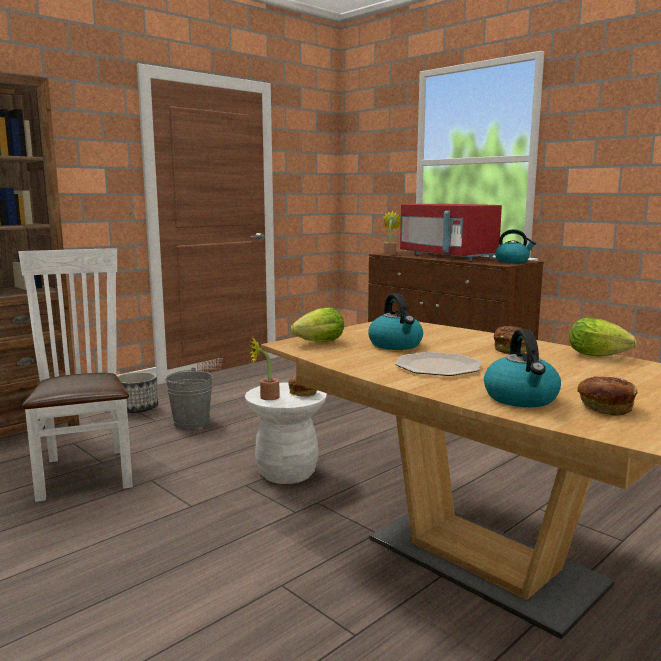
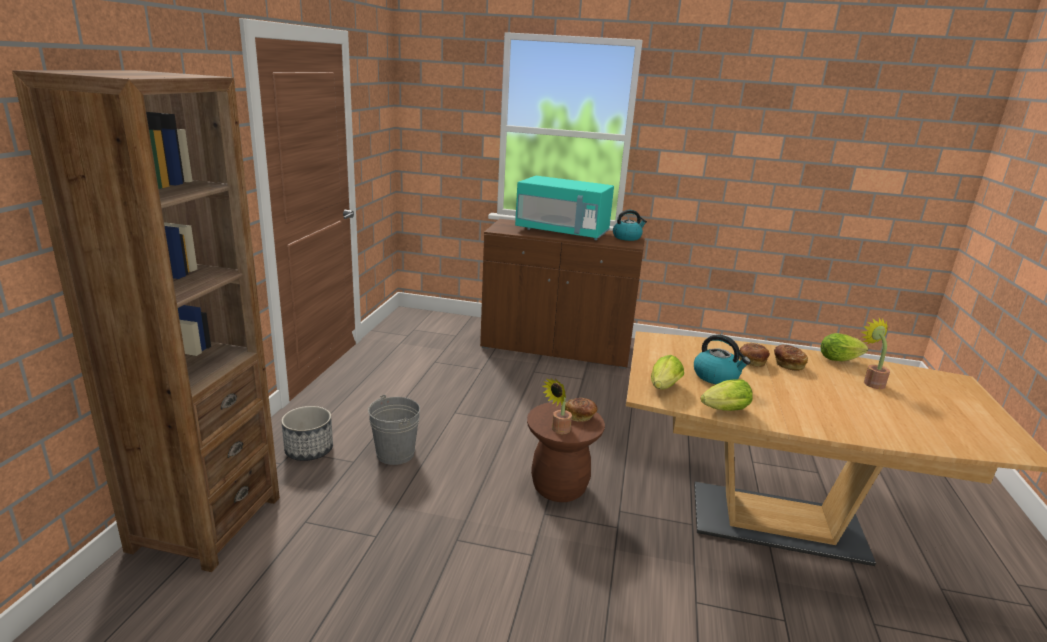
camera: 35 degrees left, 10 degrees up
(86, 470) = (374, 552): white chair -> none
(287, 473) = (559, 487): white stool -> brown stool
(338, 360) = (722, 410): none -> lettuce
(389, 254) = (503, 230): potted plant -> potted plant (871, 382)
(438, 366) = (789, 400): plate -> none
(447, 257) = (562, 232): red microwave -> turquoise microwave
(521, 398) = (892, 427): kettle -> none
(605, 408) = (938, 424): bread -> bread (752, 361)

